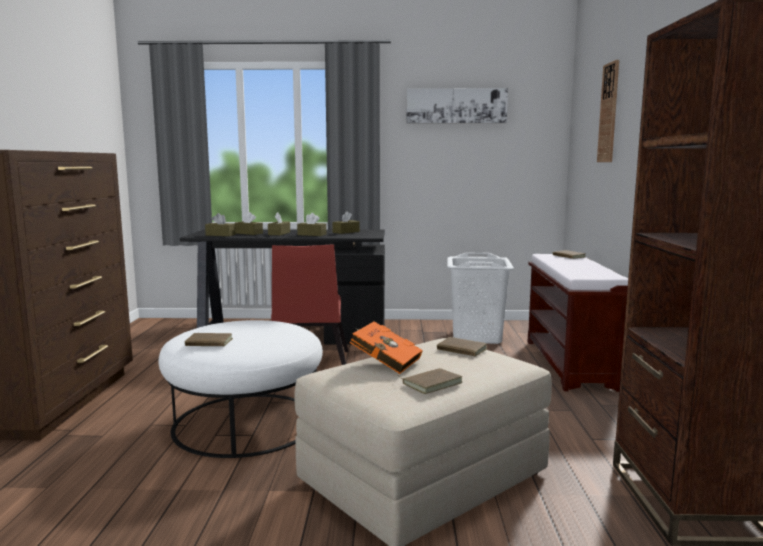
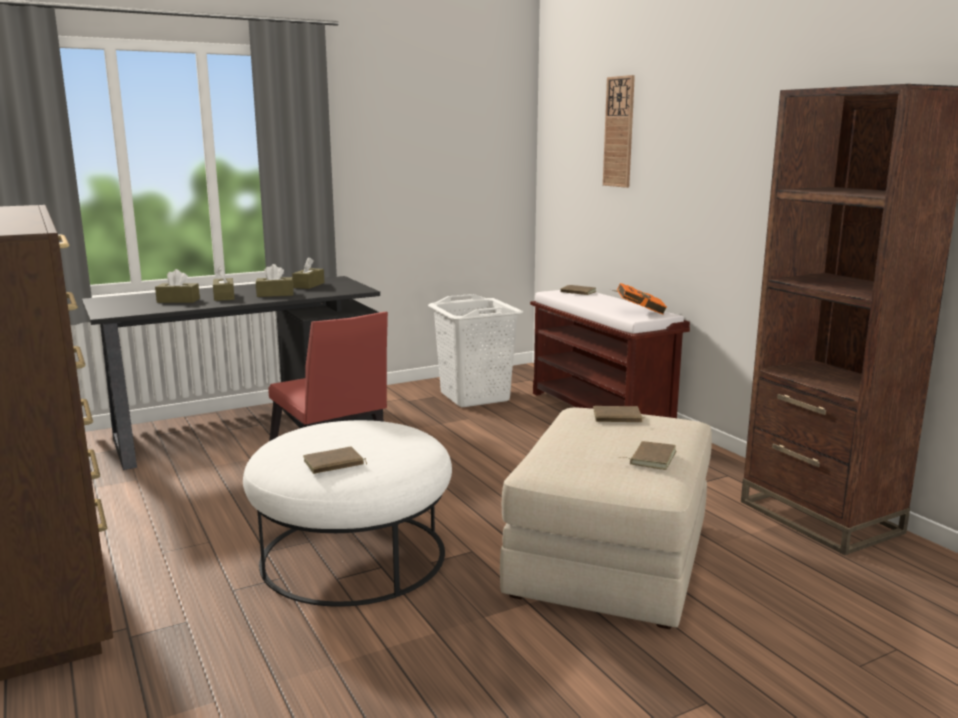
camera: 30 degrees left, 5 degrees up
(220, 235) = (143, 308): brown tissue box -> none
(384, 362) = (573, 446): orange book -> orange book (638, 311)
(456, 106) = (415, 110): picture -> none

